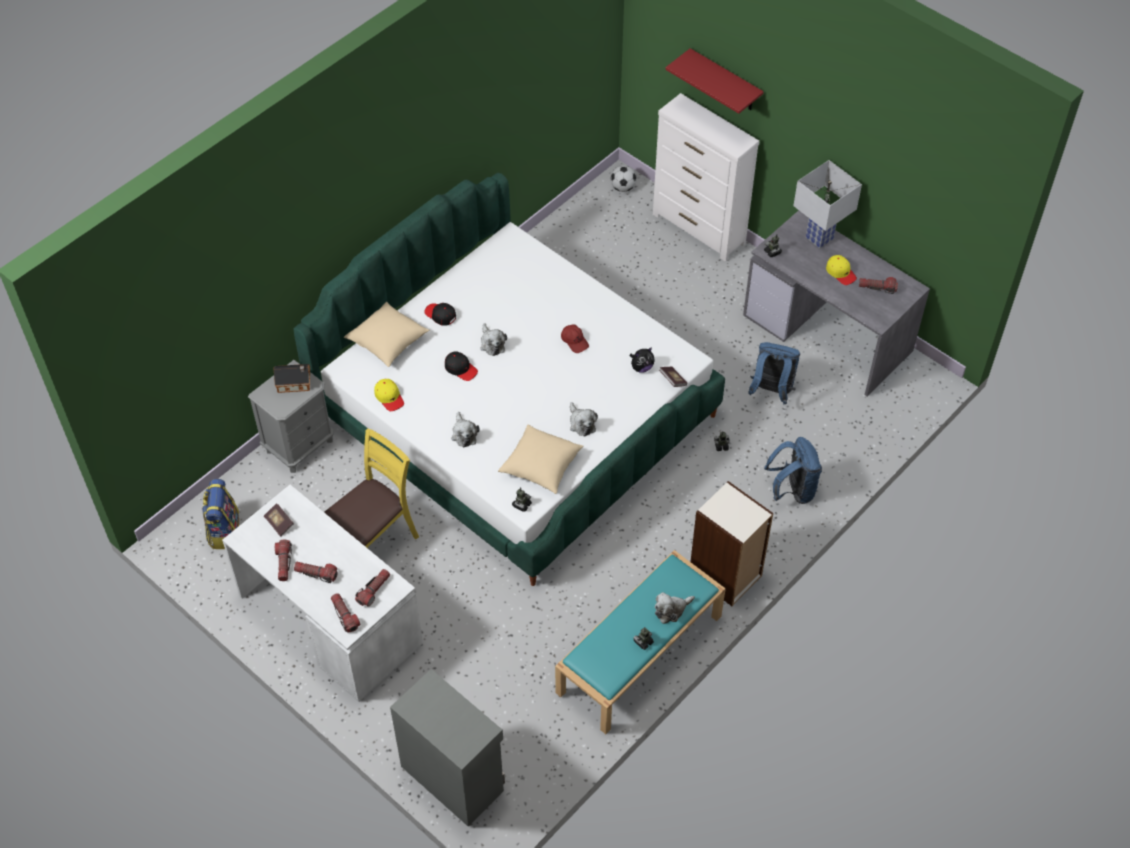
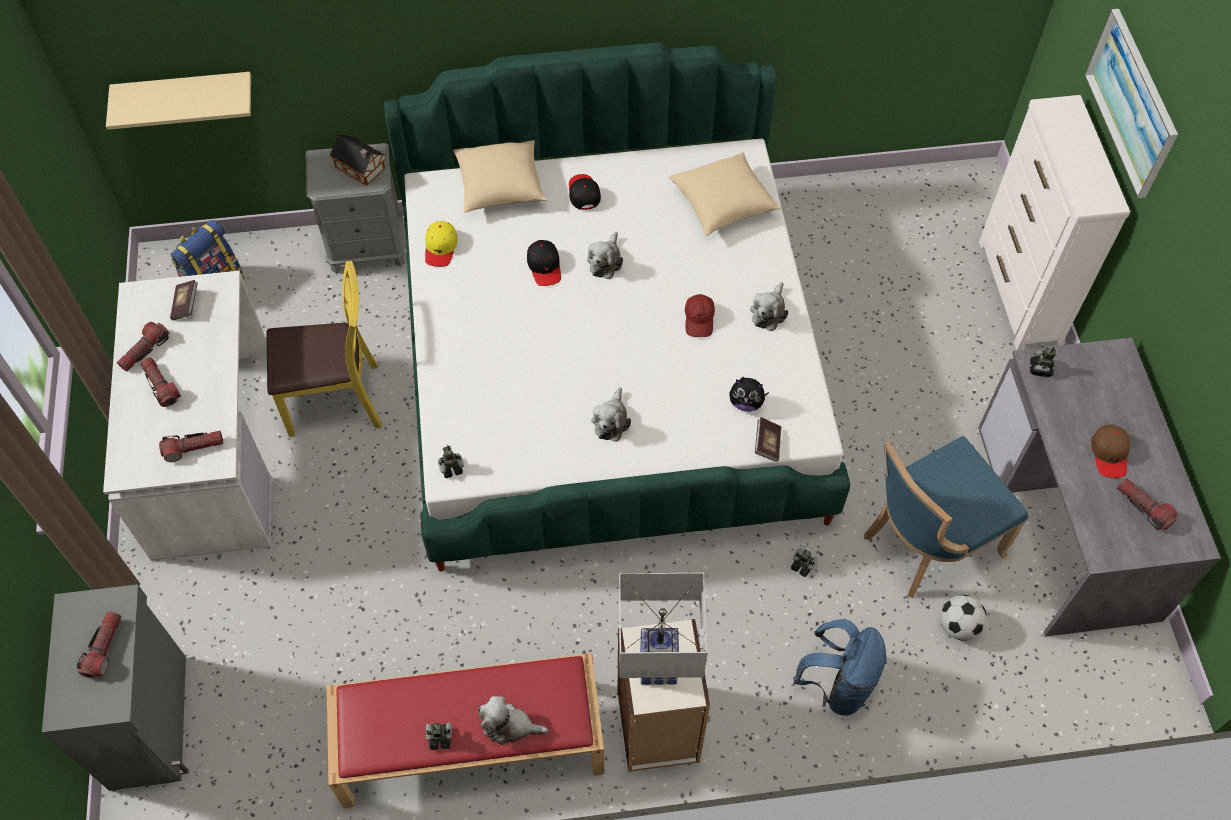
camera: 40 degrees right, 5 degrees up
(173, 397) = (186, 94): none -> beige shelf
(345, 615) = (138, 454): flashlight -> flashlight (104, 648)
(464, 434) = (474, 342): plush toy -> plush toy (769, 312)
(541, 467) = (517, 439): beige pillow -> beige pillow (723, 205)
(623, 187) = (972, 190): football -> football (958, 626)
(639, 655) = (469, 744): turquoise bench -> red bench
(725, 81) = (1132, 102): red shelf -> picture
(771, 391) = (926, 543): blue backpack -> blue chair
(820, 238) = (1123, 392): white table lamp -> white table lamp (659, 668)
(840, 273) = (1109, 454): yellow cap -> brown cap

